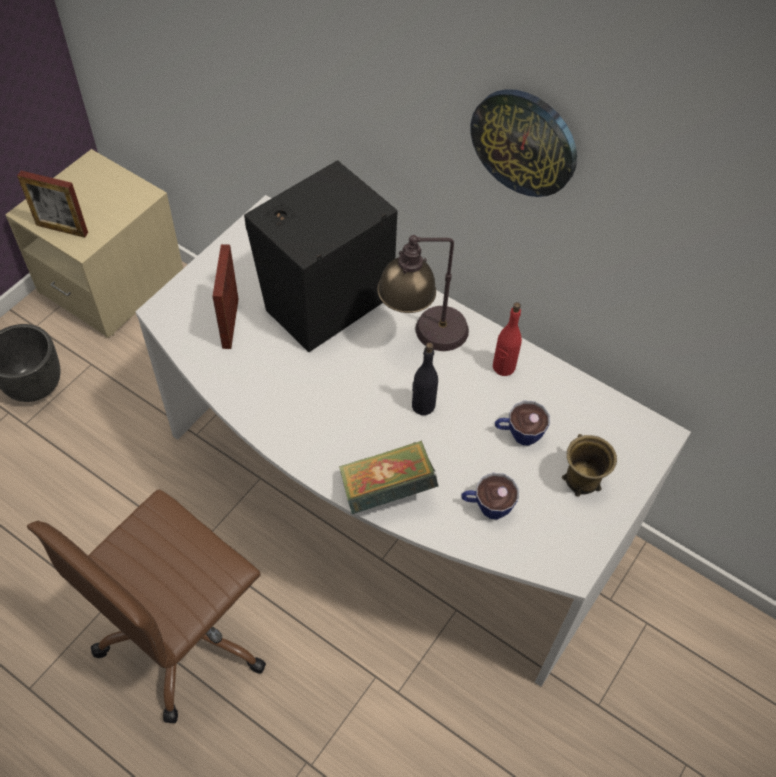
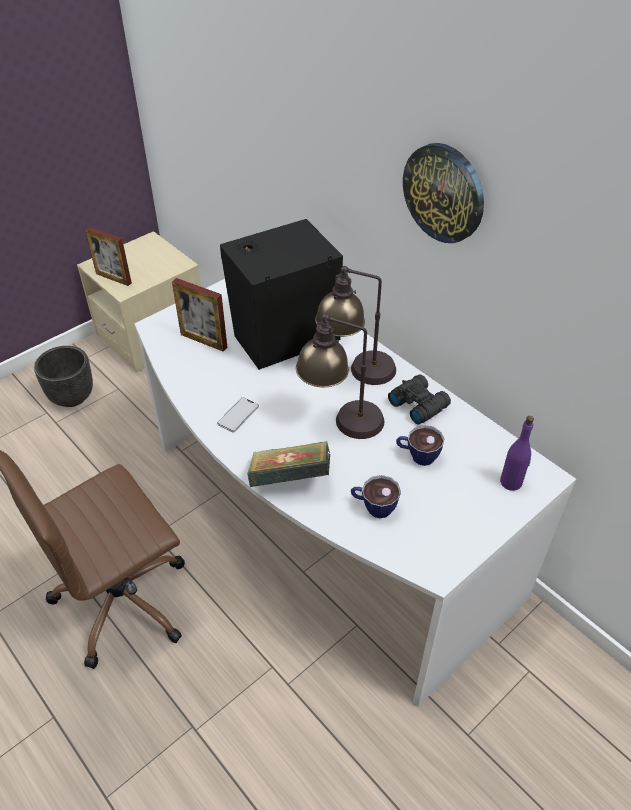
camera: 15 degrees right, 10 degrees down
(230, 323) = (203, 341): picture frame -> picture frame turned 75 degrees counterclockwise
(303, 418) = (238, 415): none -> phone
(422, 405) = (340, 421): black bottle -> table lamp
(503, 367) = (418, 403): red bottle -> black binoculars
(581, 480) = (464, 500): brown mug -> none
(625, 448) = (511, 482): none -> purple bottle

